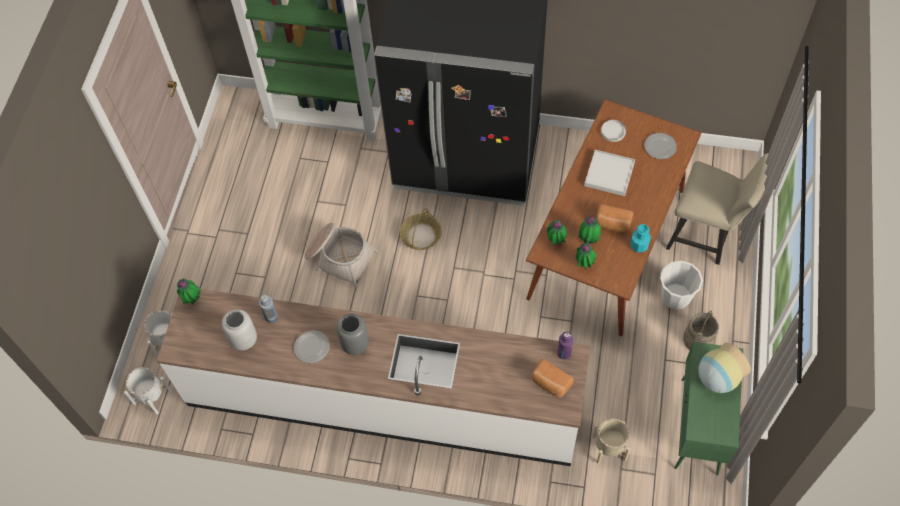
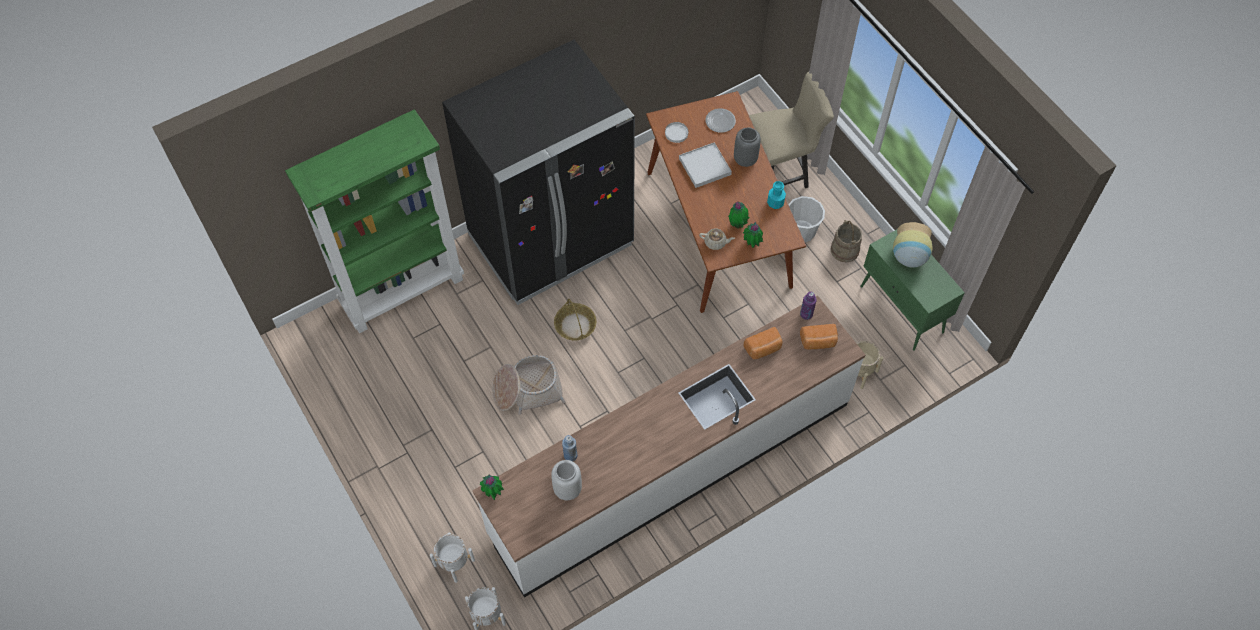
camera: 45 degrees left, 0 degrees up
(312, 347) = (626, 452): plate -> none
(354, 344) = (654, 425): grey vase -> grey vase (744, 159)
(555, 241) = (715, 242): potted plant -> beige teapot
(612, 224) = (743, 201): bread -> bread (763, 349)

